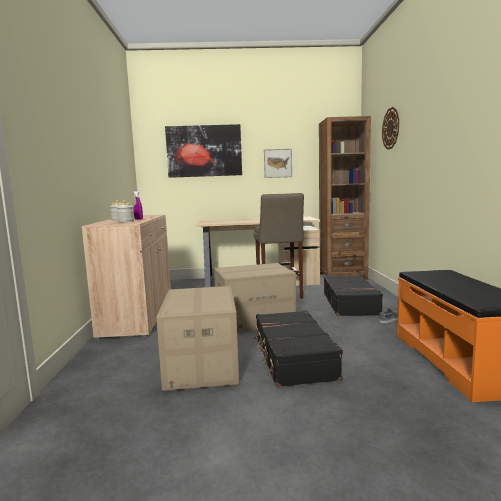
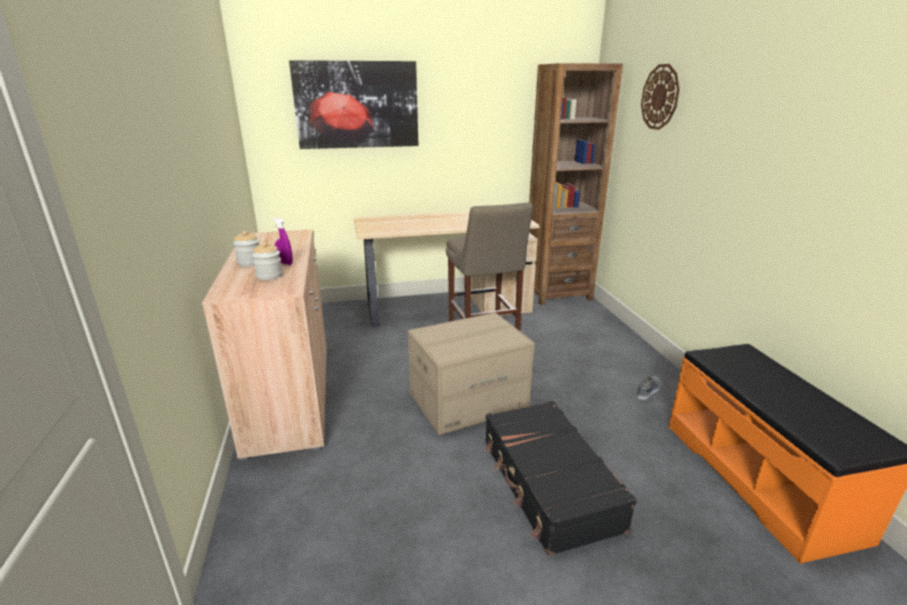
camera: 10 degrees left, 15 degrees up
(201, 365) = (425, 512): cardboard box -> none
(278, 163) = (473, 127): picture -> none
(350, 303) = (586, 355): black suitcase -> none

